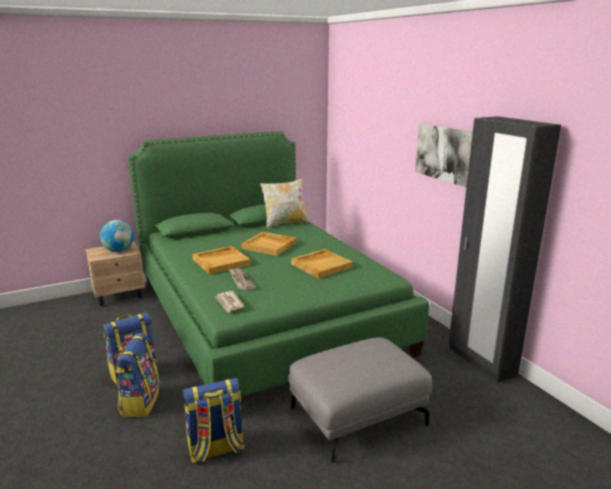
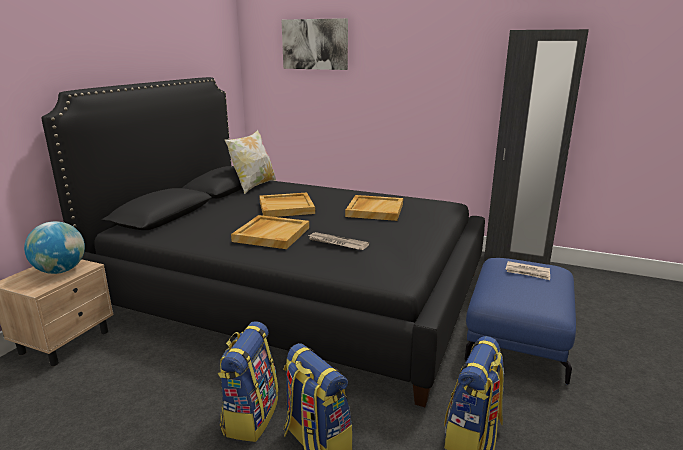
camera: 40 degrees left, 0 degrees up
(229, 303) = (377, 265): newspaper -> newspaper (527, 272)
(264, 314) = (295, 292): green bed -> black bed
(357, 415) = (516, 338): grey ottoman -> blue ottoman
(445, 153) = (442, 76): picture -> picture (315, 44)

